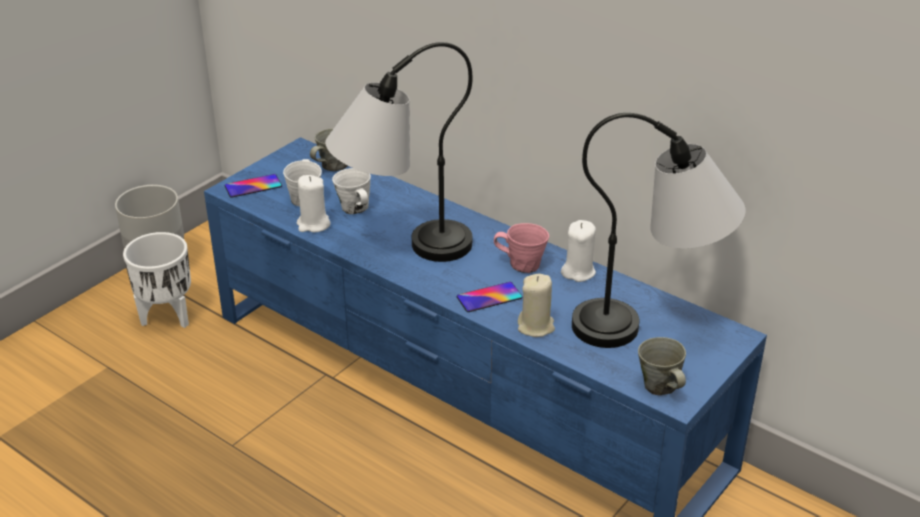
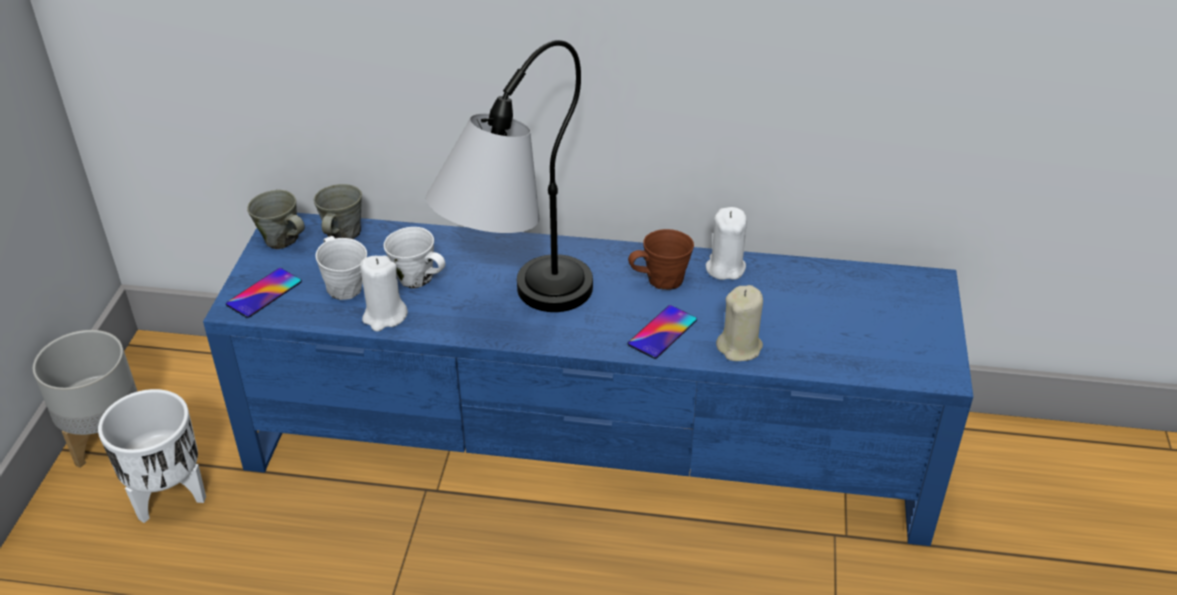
camera: 30 degrees left, 5 degrees up
(522, 264) = (662, 280): pink mug -> brown mug
(651, 327) = (849, 302): table lamp -> none
(660, 387) = (916, 366): grey mug -> grey mug (282, 240)

